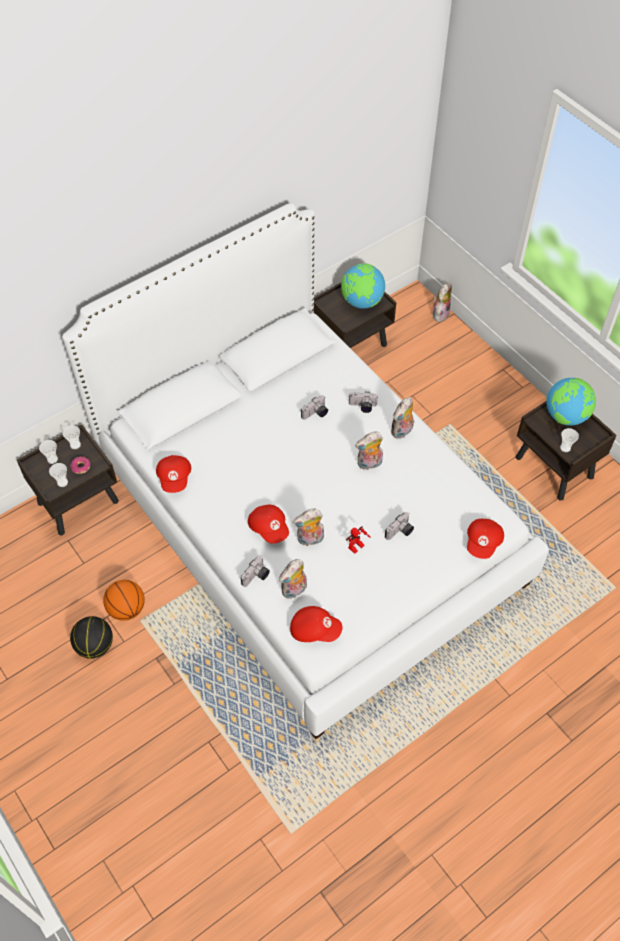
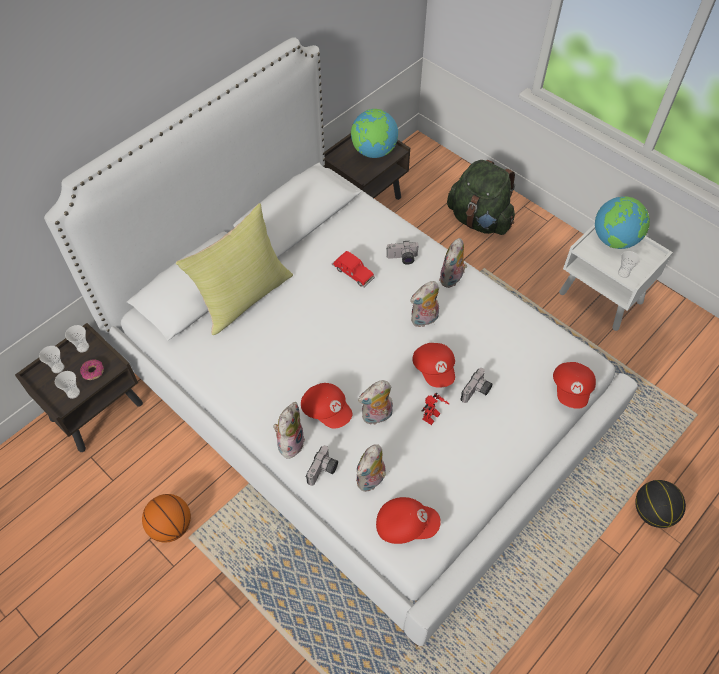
camera: 10 degrees left, 0 degrees up
(94, 646) = (140, 577): basketball -> basketball (652, 512)
(175, 478) = (206, 368): red cap -> red cap (435, 369)
(217, 421) = (244, 297): none -> yellow pillow
(316, 414) = (353, 273): camera -> red toy car
(440, 313) = (447, 159): plush toy -> plush toy (290, 442)
(456, 377) = (479, 220): none -> green backpack
(555, 468) = (601, 298): brown nightstand -> white nightstand

